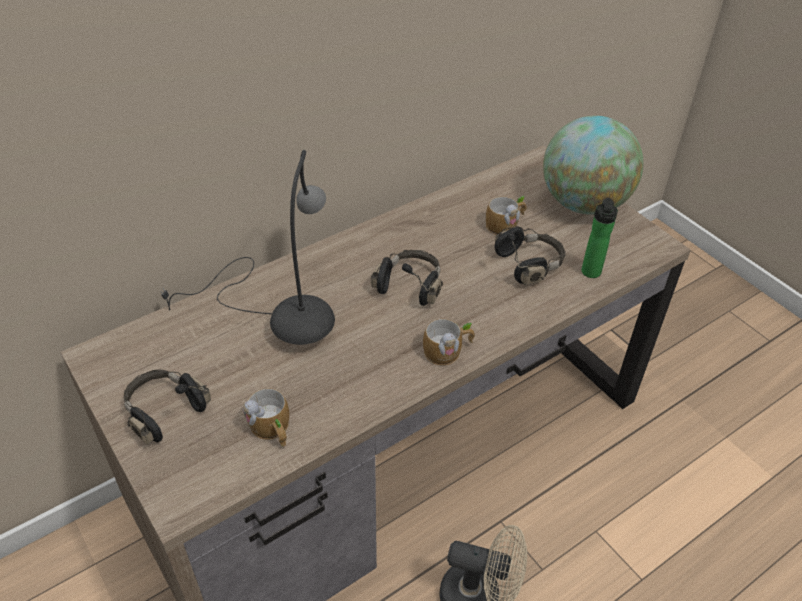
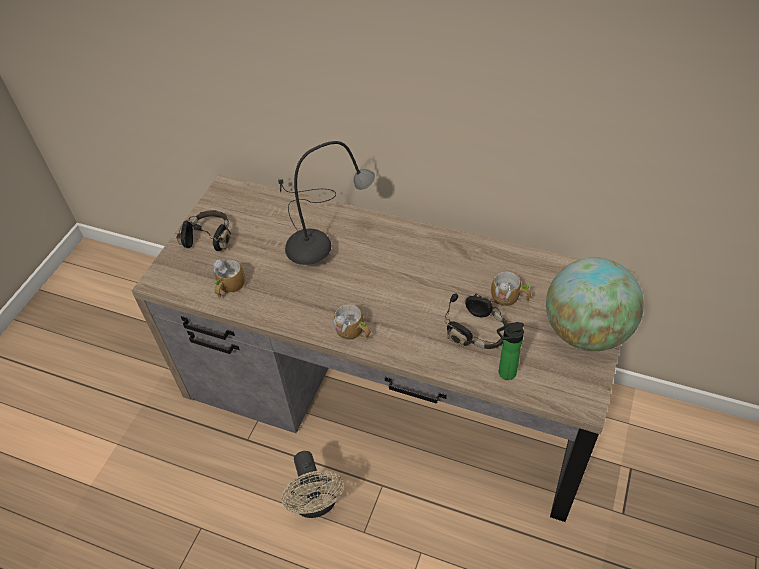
camera: 60 degrees right, 5 degrees up
(410, 285) = (396, 281): black headphones -> none

